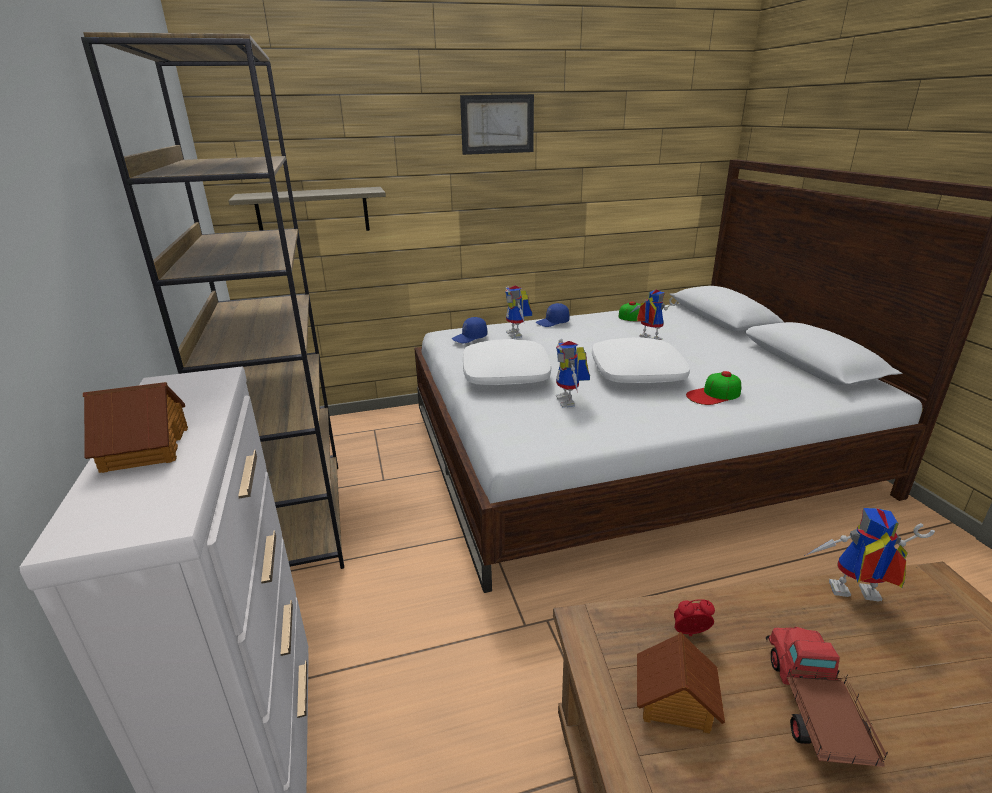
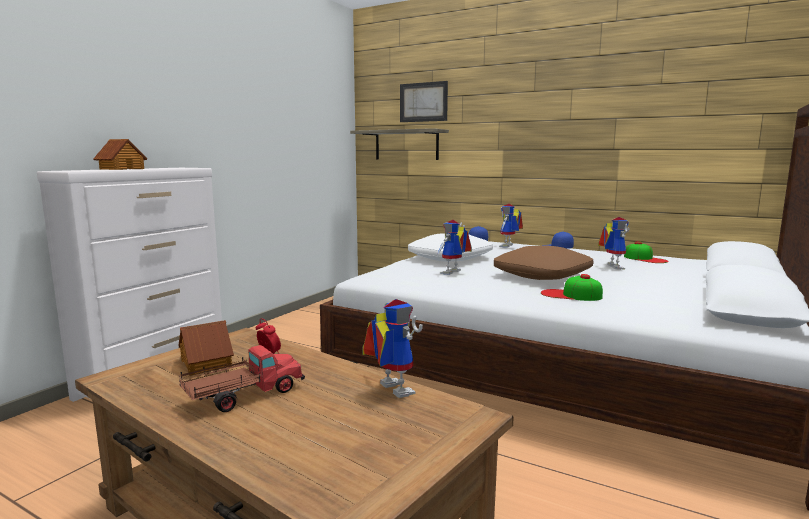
camera: 45 degrees right, 15 degrees down
(295, 518) = (303, 321): brown bookcase -> none
(497, 124) = (537, 84): picture -> picture (423, 102)
(637, 373) = (543, 275): white pillow -> brown pillow

